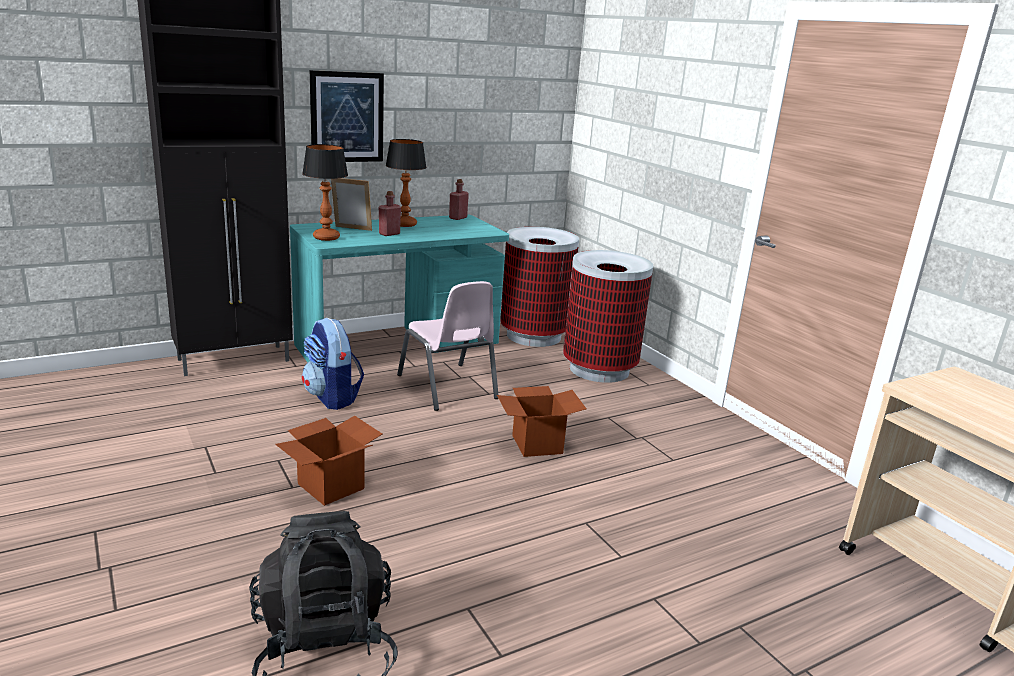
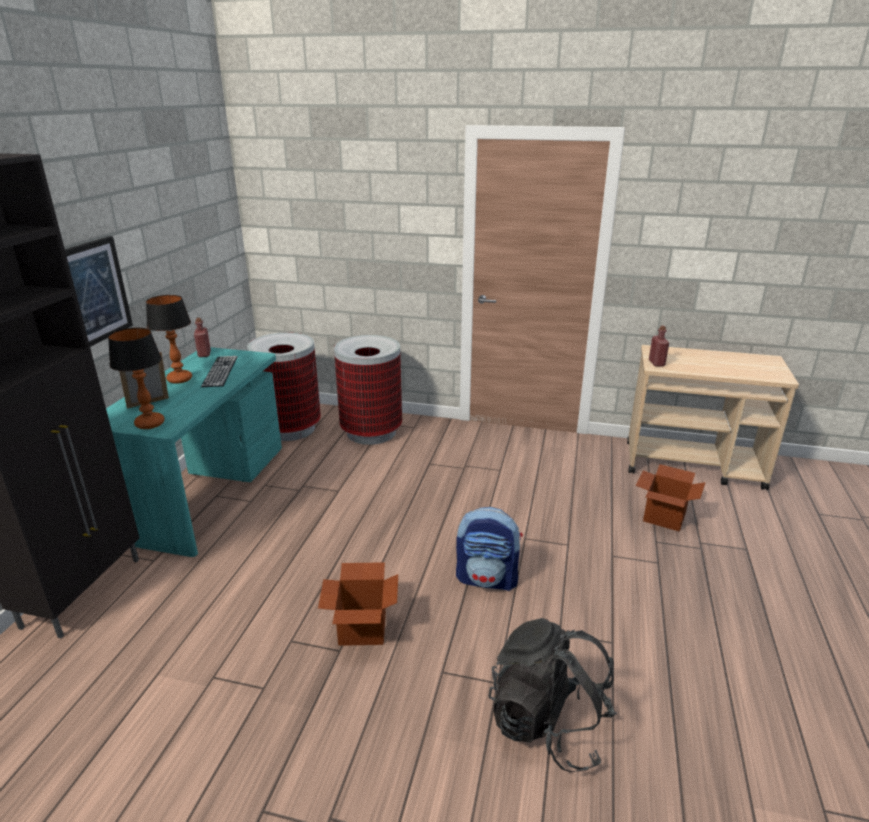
camera: 45 degrees left, 5 degrees up
(332, 397) = (236, 565): backpack -> backpack (487, 579)
(389, 234) = (191, 394): red bottle -> red bottle (656, 363)
(442, 229) = (220, 371): none -> keyboard
(447, 387) = (303, 503): pink chair -> none
(537, 444) = (425, 507): cardboard box -> cardboard box (664, 517)

